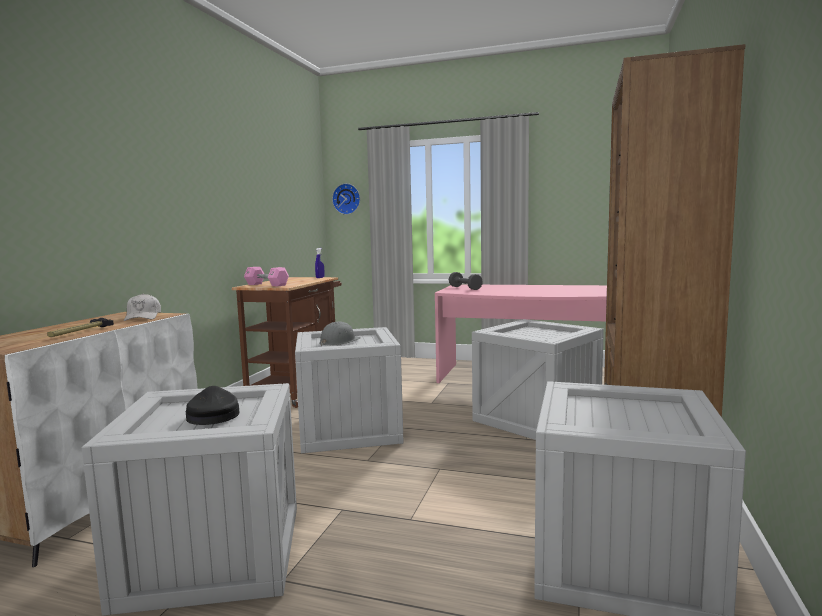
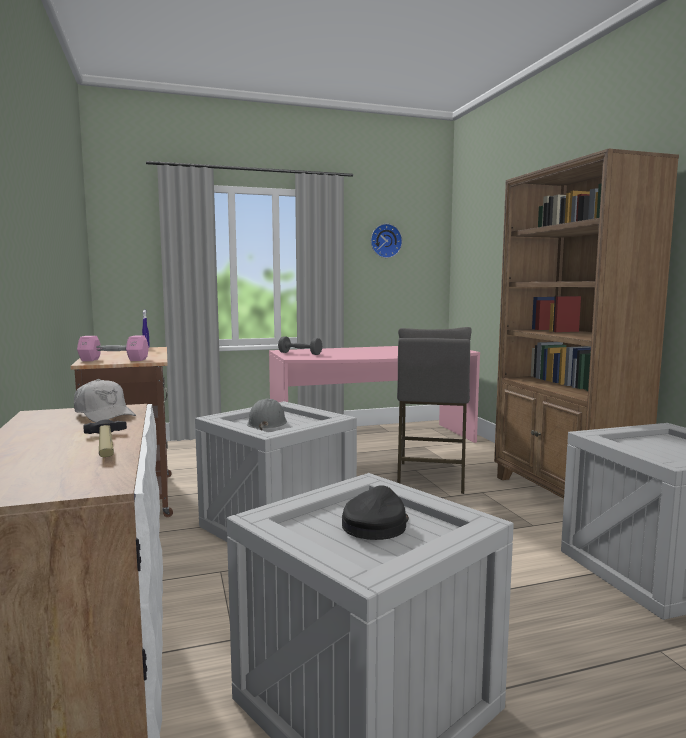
camera: 35 degrees left, 0 degrees up
(213, 415) = (375, 524): black cap -> black cap turned 75 degrees clockwise
(347, 199) = (124, 248): wall clock -> wall clock (385, 241)
(536, 419) = (431, 477): crate -> grey stool

